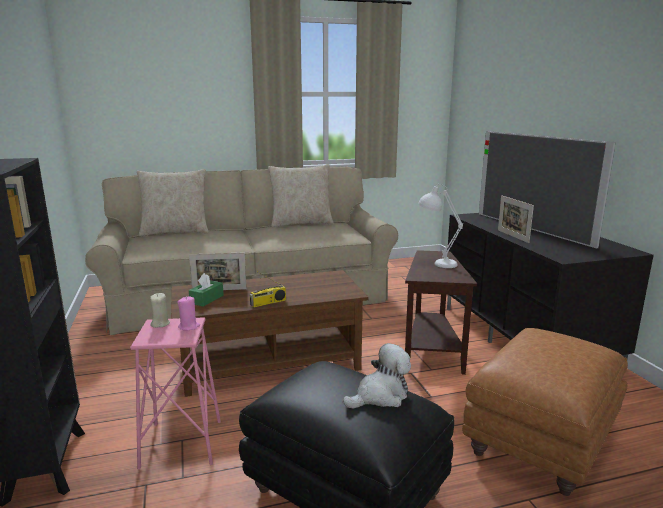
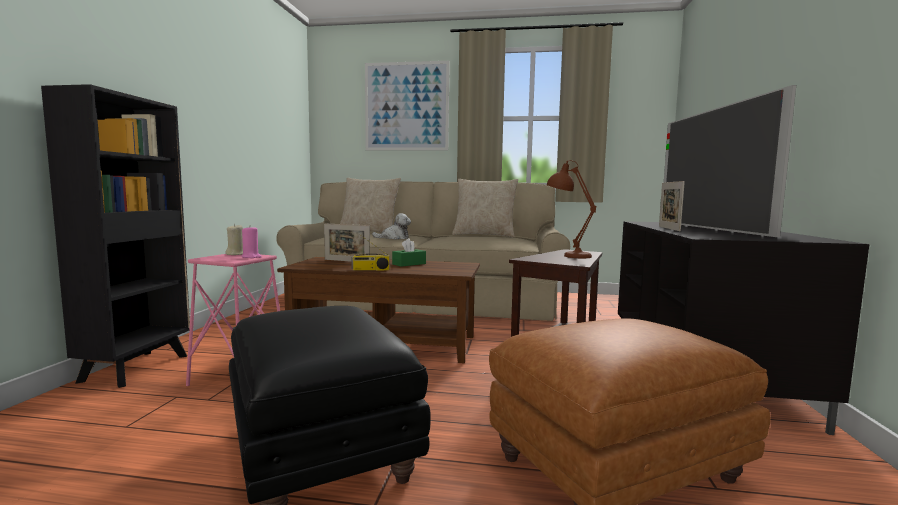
camera: 25 degrees right, 10 degrees down
(189, 78) = (406, 106): none -> picture
(207, 299) = (326, 263): green tissue box -> green tissue box (409, 264)
(380, 396) = (347, 326): plush toy -> plush toy (394, 238)
(436, 263) = (567, 255): white table lamp -> brown table lamp

